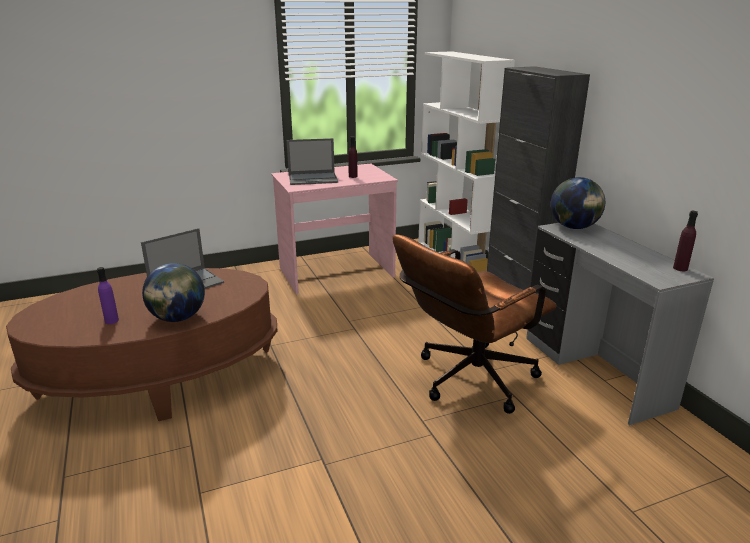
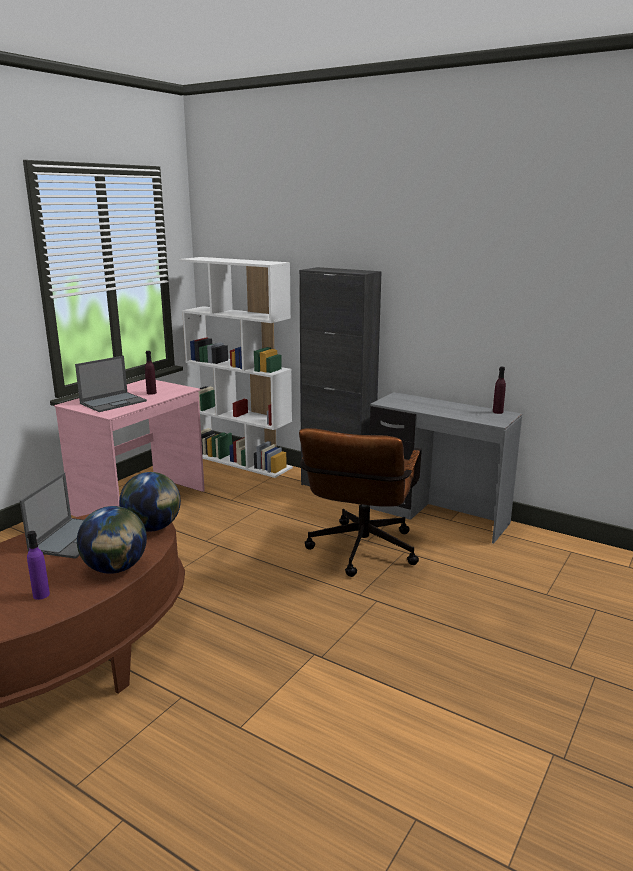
camera: 35 degrees left, 5 degrees down
(574, 227) = (396, 399): globe -> globe (153, 528)

